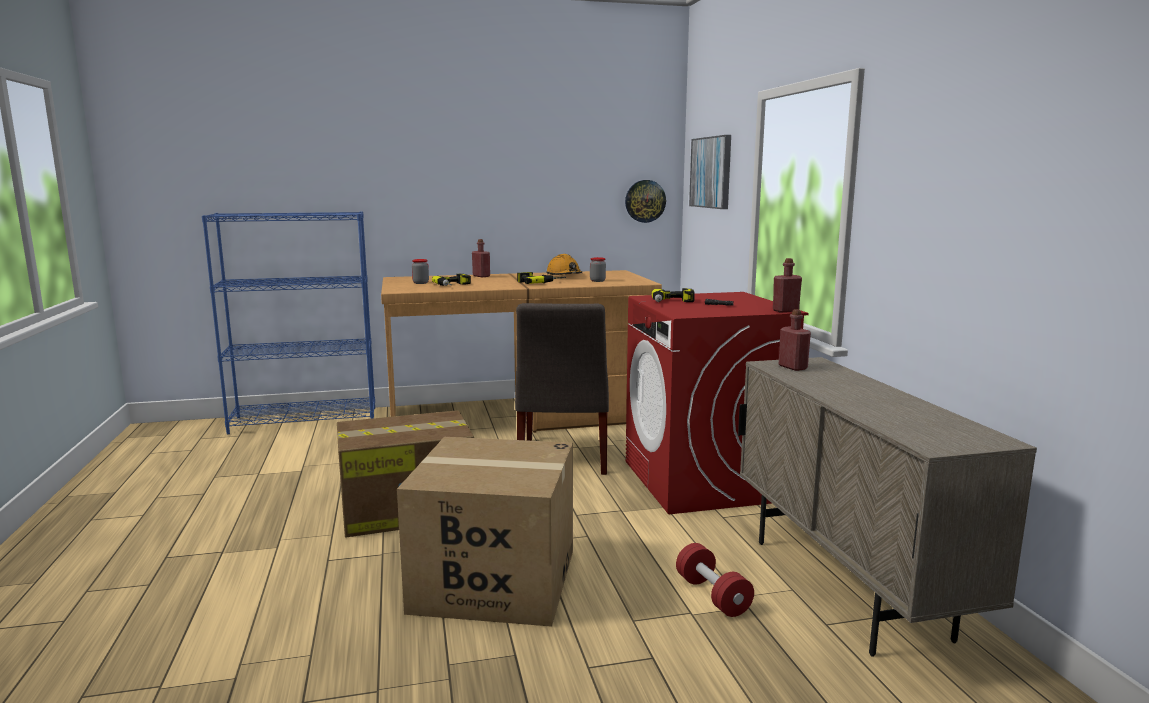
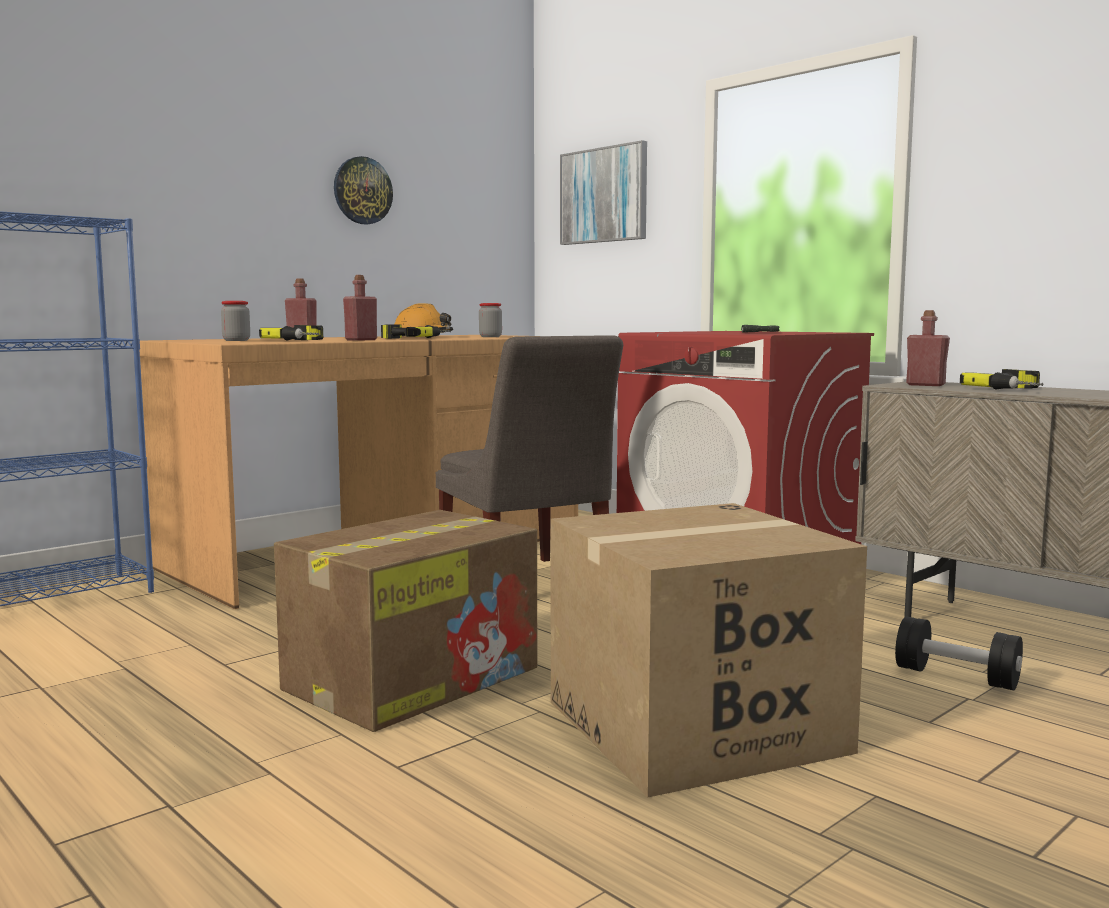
camera: 30 degrees left, 5 degrees down
(645, 201) = (494, 239): wall clock -> wall clock (362, 190)
(672, 302) = (700, 332): power drill -> power drill (1018, 389)
(712, 595) = (956, 677): red dumbbell -> black dumbbell
(785, 310) = (847, 332): red bottle -> red bottle (361, 340)

